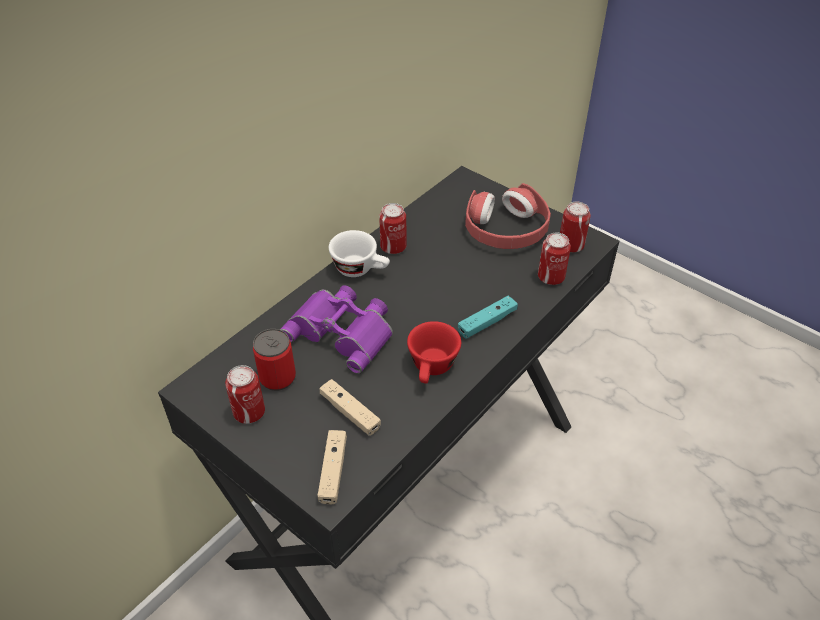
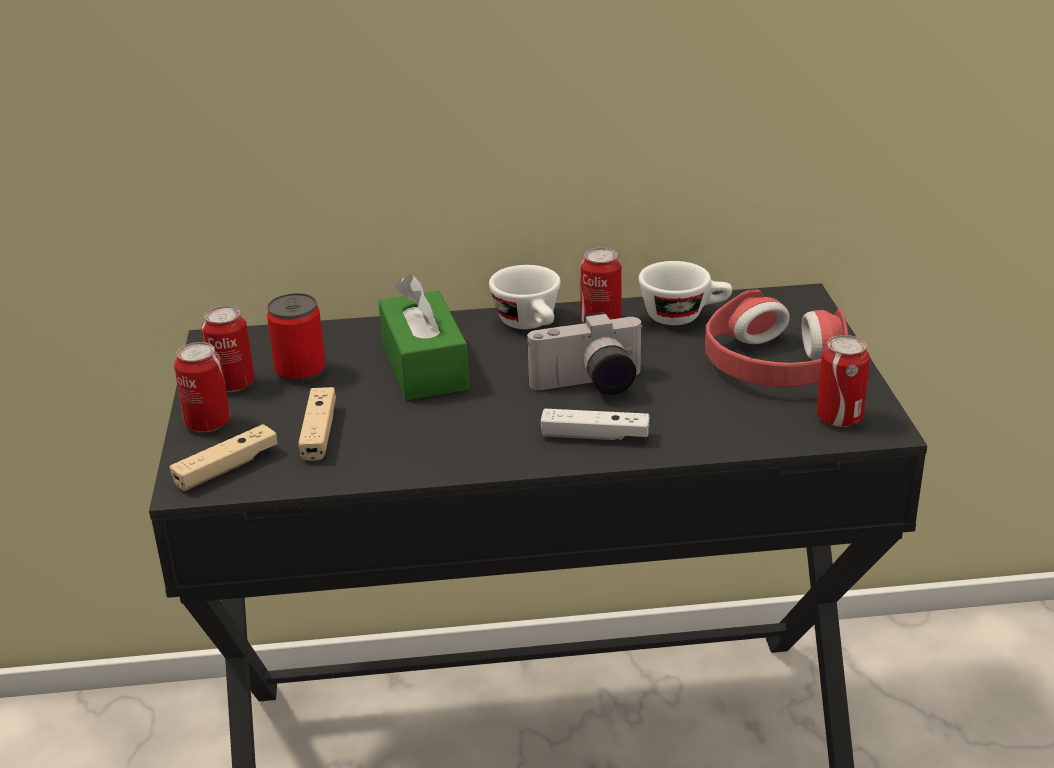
camera: 45 degrees right, 15 degrees down
(343, 331) = (424, 366): purple binoculars -> green tissue box
(428, 221) = (684, 316): none -> white cup
(432, 369) = (461, 443): red cup -> none
(444, 292) = (590, 386): none -> camera
(487, 322) = (595, 436): turquoise game controller -> white game controller
(551, 277) = (753, 434): can -> can (208, 423)

